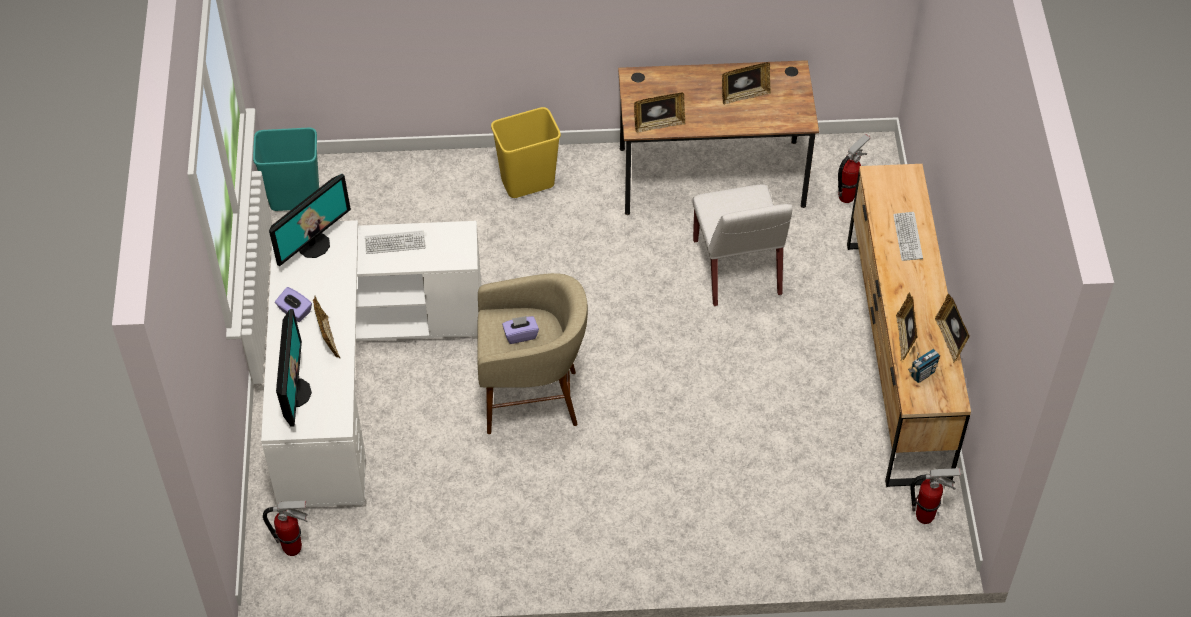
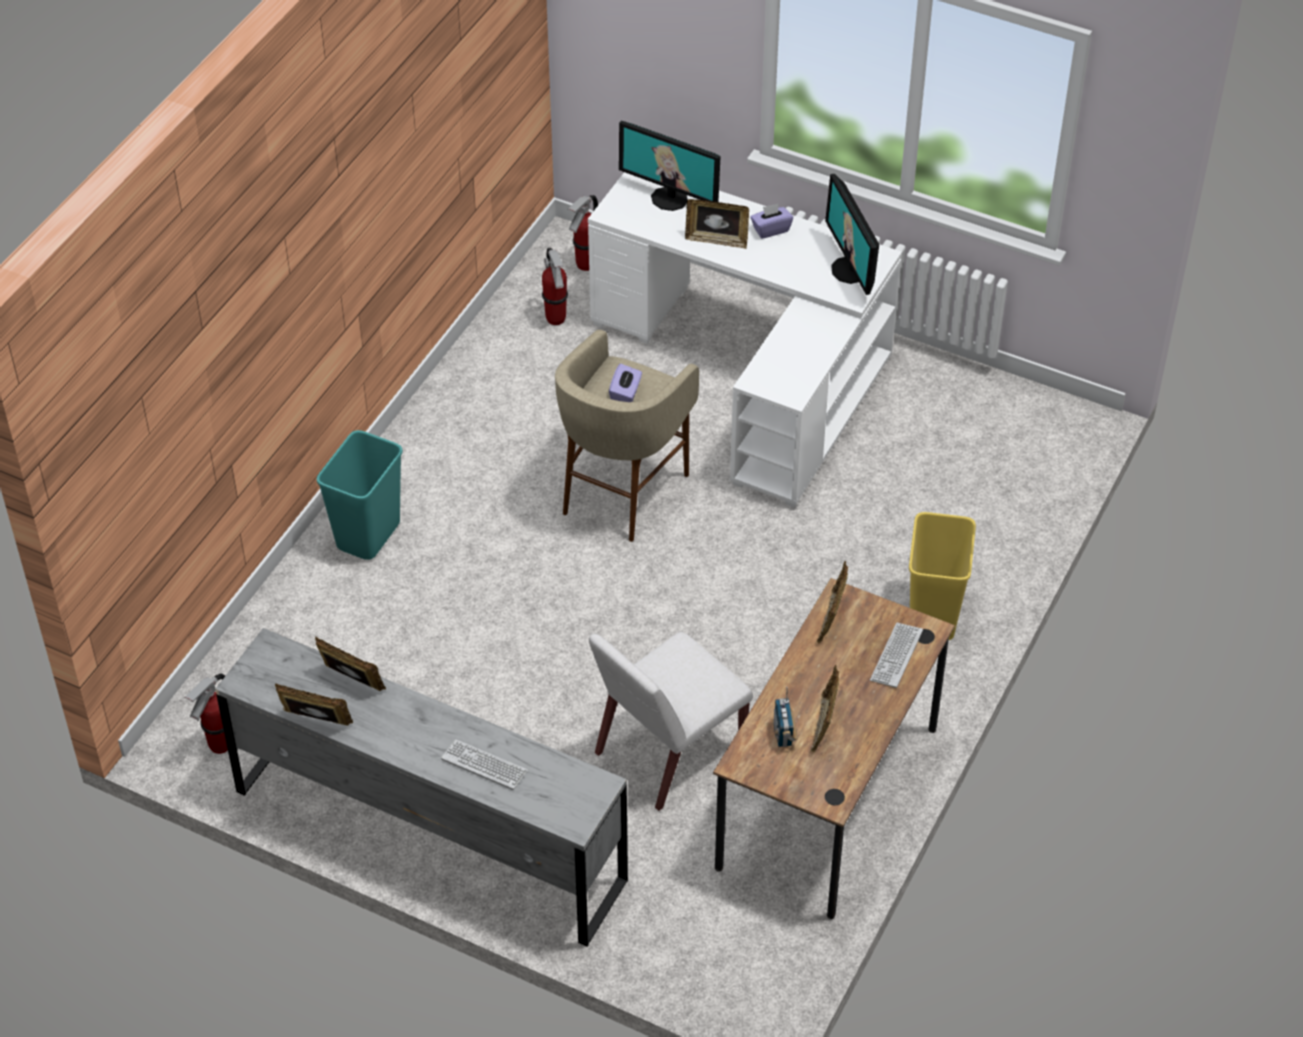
camera: 120 degrees right, 5 degrees down
(294, 199) = (1036, 410): turquoise trash can -> turquoise trash can (367, 534)
(395, 243) = (815, 338): keyboard -> keyboard (896, 656)
(737, 268) = (668, 751): white chair -> white chair turned 60 degrees counterclockwise
(846, 196) = (702, 923): fire extinguisher -> fire extinguisher (556, 319)
(896, 359) = (429, 835): brown dresser -> grey dresser
(922, 374) = (294, 672): radio -> radio (783, 735)

